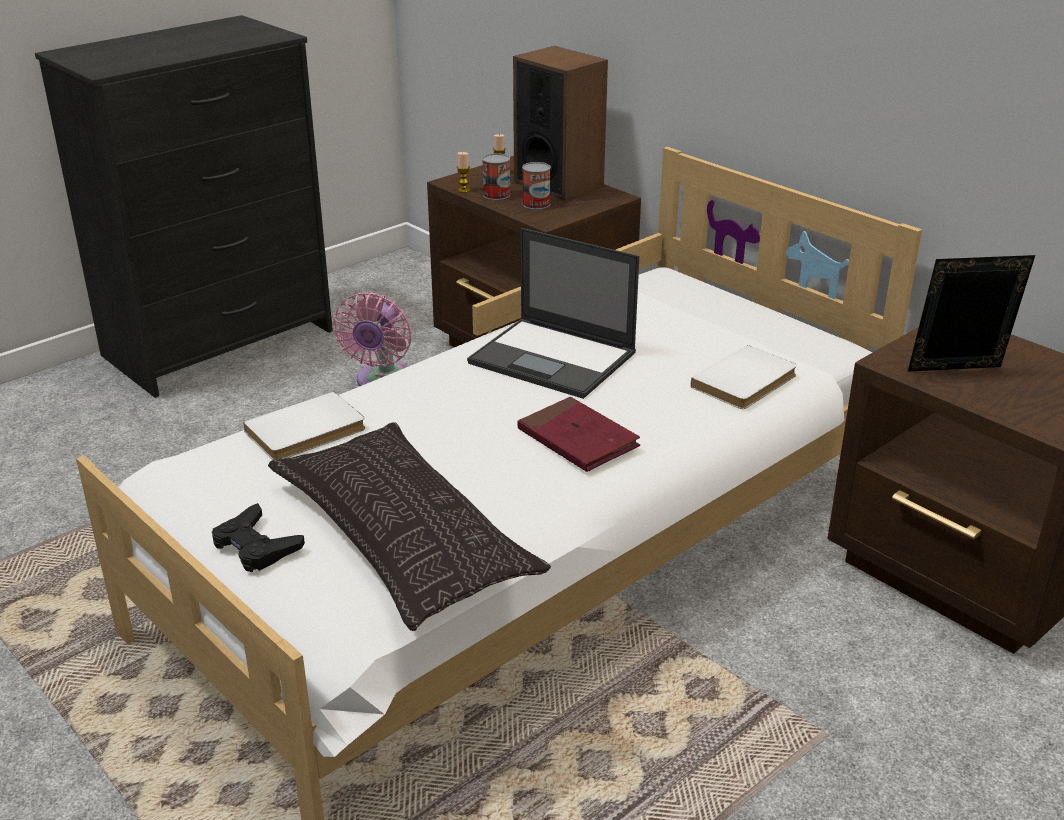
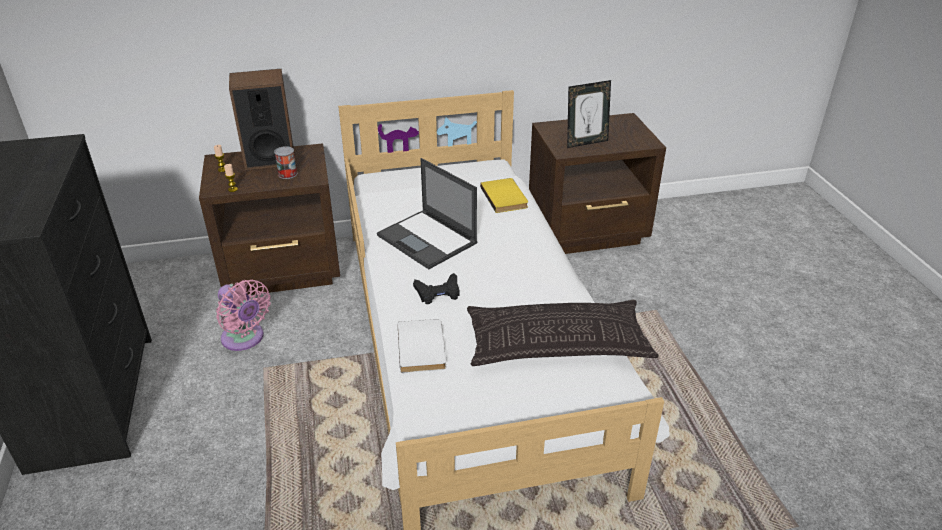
camera: 60 degrees left, 5 degrees up
(256, 546) = (529, 398): black game controller -> black game controller (438, 292)
(496, 195) = (256, 181): can -> none
(554, 358) = (428, 240): laptop -> laptop turned 75 degrees clockwise
(577, 439) = (514, 260): red book -> none
(747, 382) = (505, 197): white book -> yellow book
(957, 373) = (586, 142): picture frame -> picture frame turned 135 degrees counterclockwise

